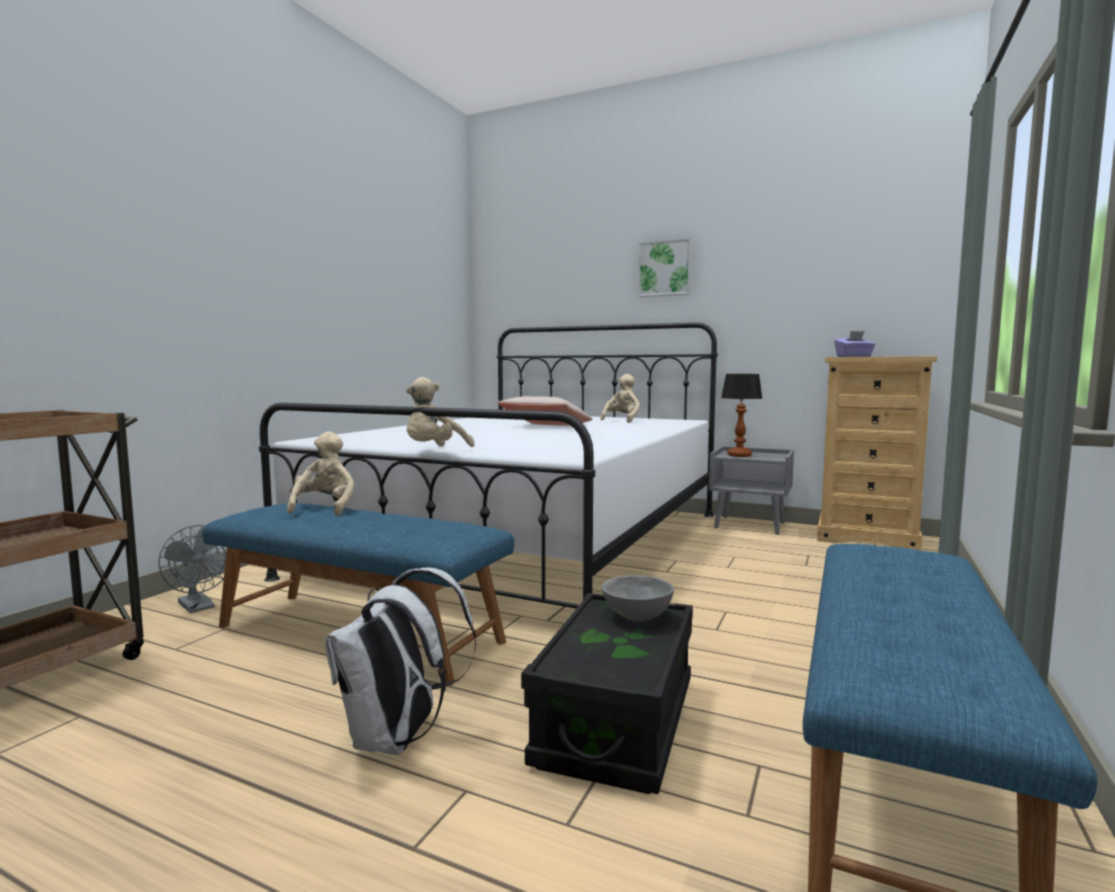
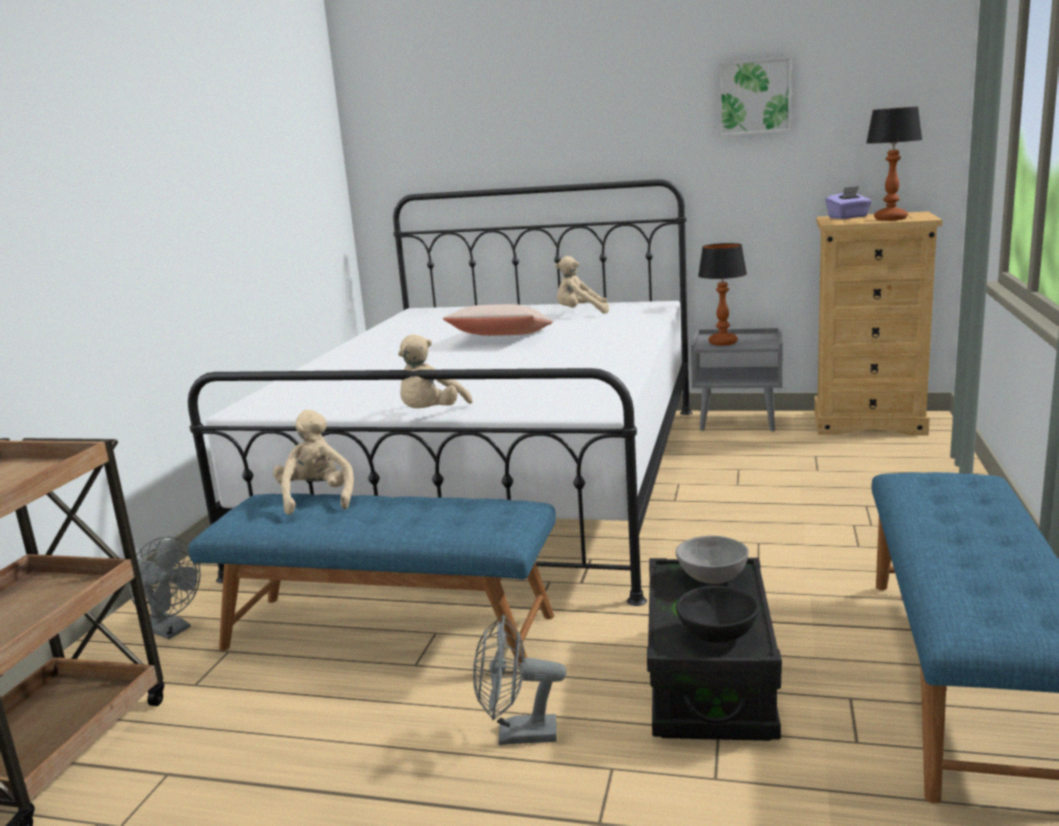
camera: 10 degrees left, 10 degrees up
(398, 739) = (517, 735): white backpack -> grey fan
(609, 666) = (718, 637): none -> black bowl
(622, 420) = (580, 313): beige plush toy -> beige plush toy turned 105 degrees counterclockwise
(665, 268) = (612, 110): picture -> picture (754, 97)
(890, 356) = (891, 219): none -> table lamp

